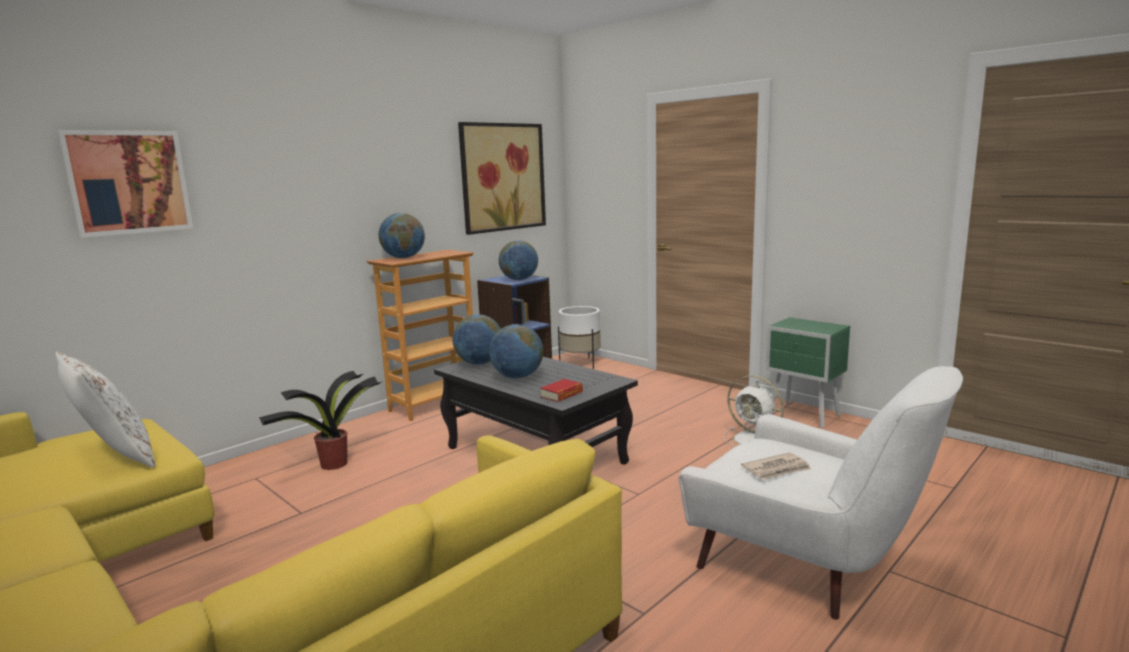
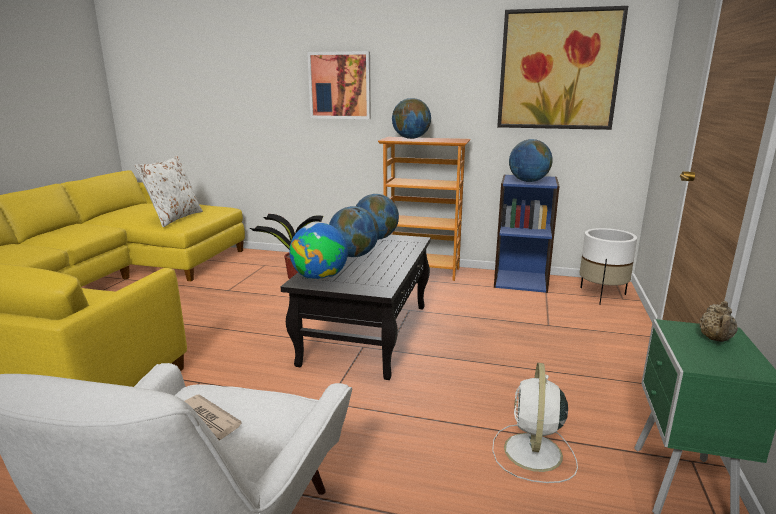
camera: 60 degrees right, 5 degrees up
(128, 182) = (243, 63): picture -> picture (340, 85)
(561, 394) = (320, 278): book -> globe
(800, 323) = (715, 339): none -> beige teapot

